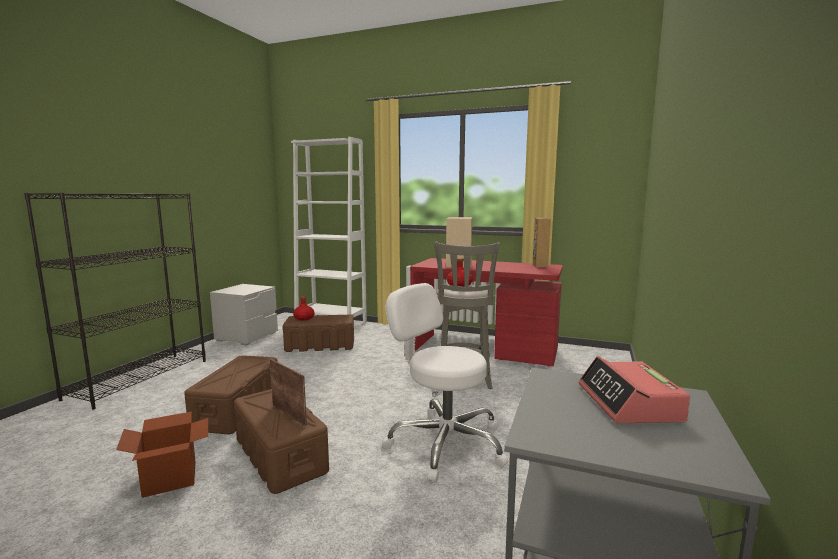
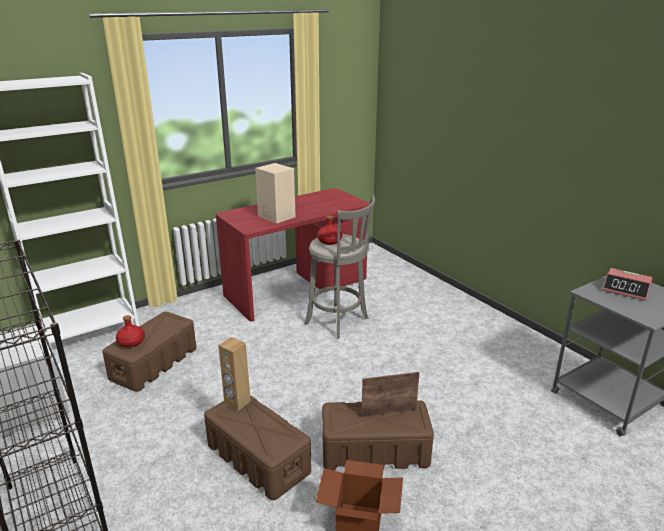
camera: 55 degrees left, 15 degrees up
(442, 442) = (422, 370): white office chair -> none
(539, 266) = (329, 195): brown speaker -> brown speaker (237, 402)

